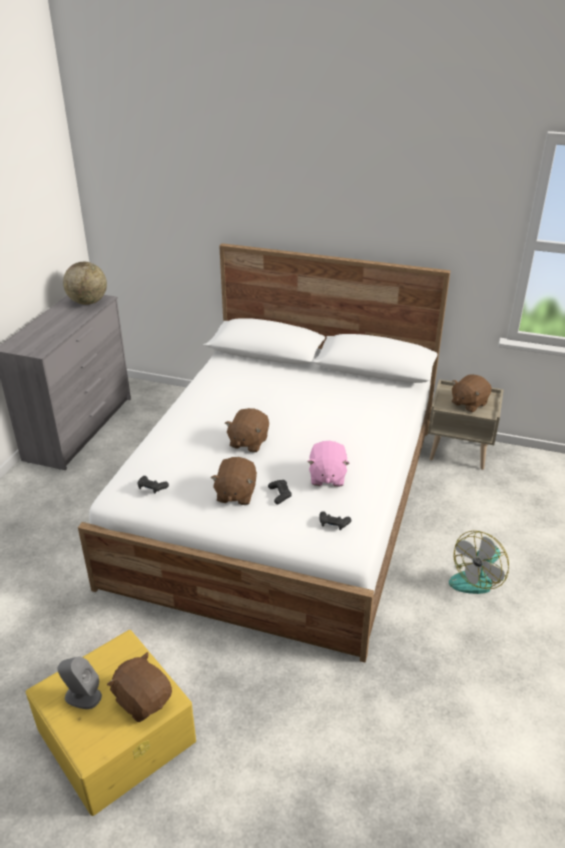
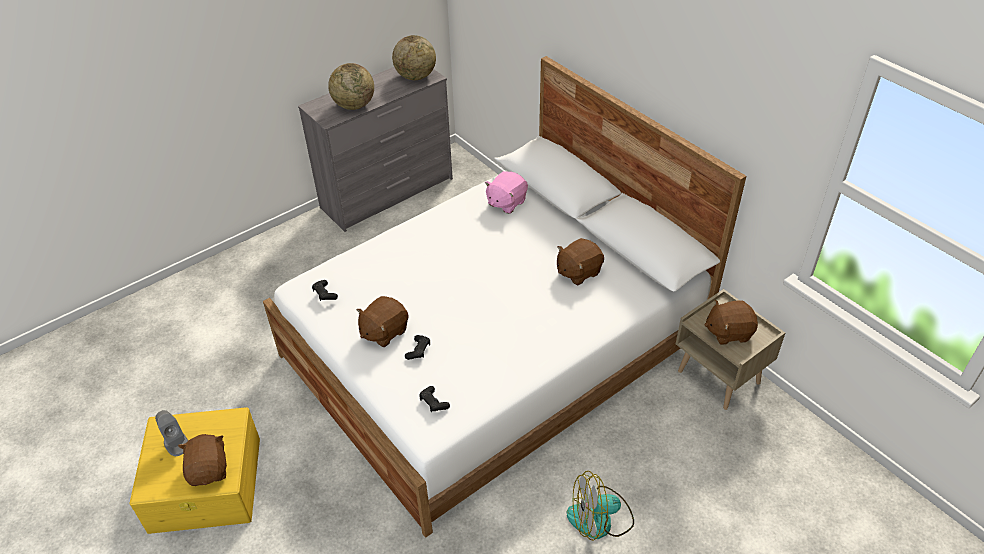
camera: 35 degrees right, 10 degrees up
(51, 335) = (354, 105): none -> globe
(248, 442) = (441, 284): brown plush toy -> brown plush toy (578, 272)
(327, 477) = (475, 352): pink plush toy -> pink plush toy (506, 202)

